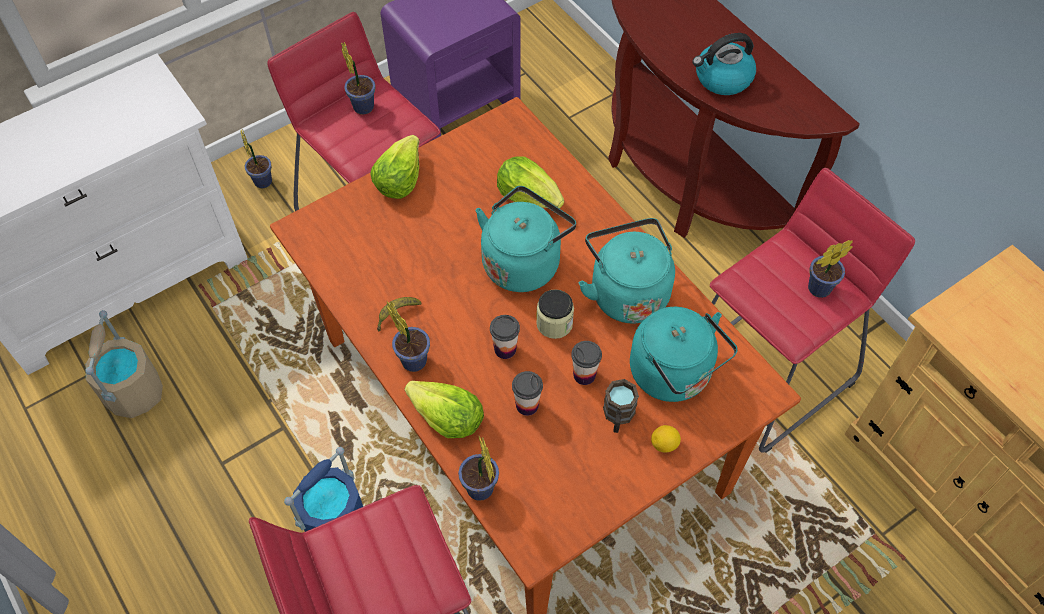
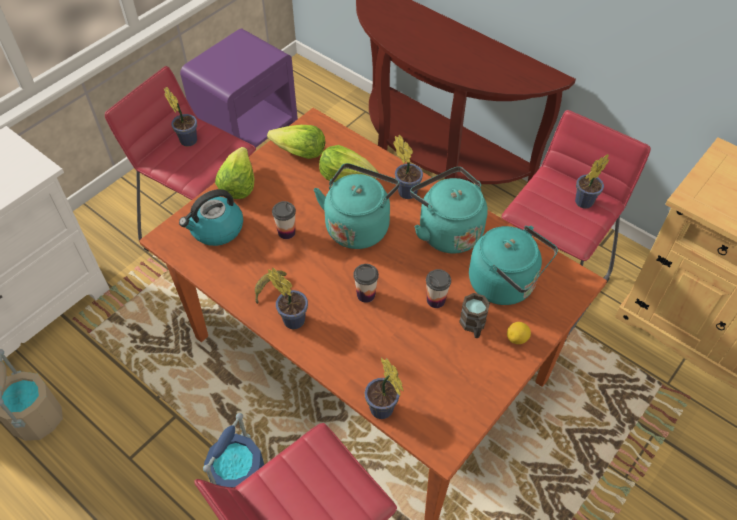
camera: 15 degrees left, 5 degrees down
(262, 180) = (106, 226): potted plant -> potted plant (406, 190)
(446, 418) = (335, 359): lettuce -> lettuce (299, 152)
(527, 405) = (398, 334): cup -> cup (286, 232)
(554, 323) = (398, 266): jar -> none
(722, 78) = (465, 66): kettle -> kettle (216, 229)

